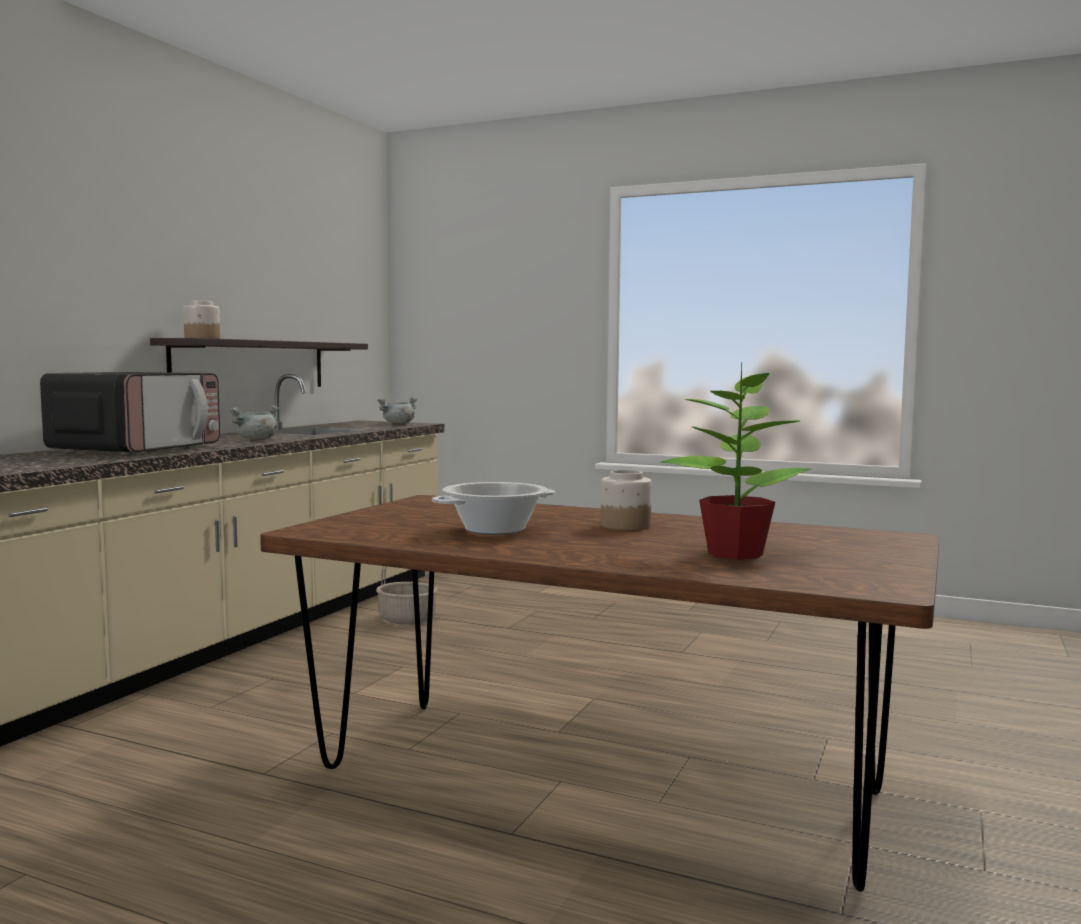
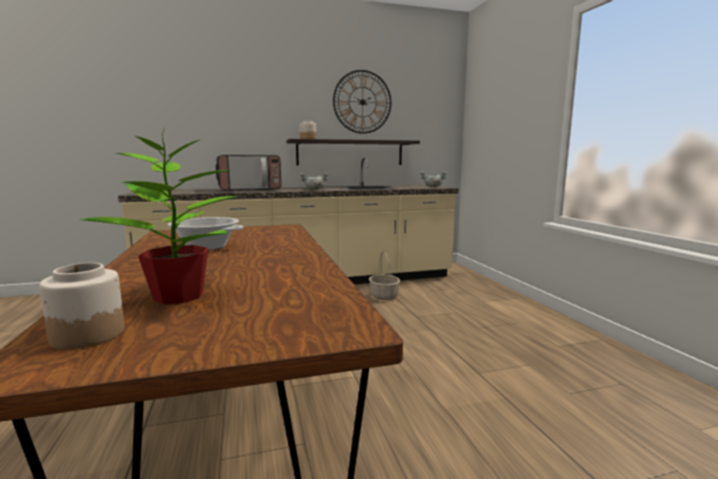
camera: 50 degrees right, 5 degrees up
(265, 268) = (362, 102): none -> wall clock
(624, 526) = (259, 260): jar -> jar (88, 335)

